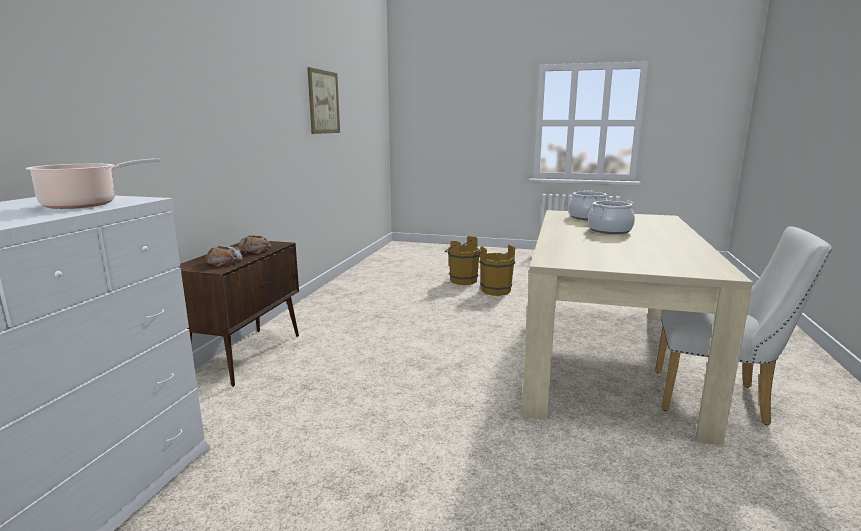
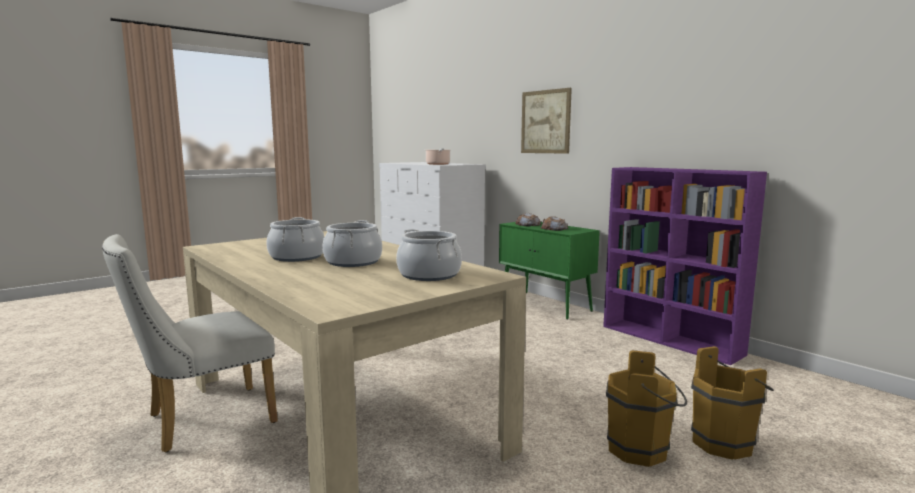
camera: 125 degrees right, 5 degrees down
(248, 355) = (545, 305): brown cabinet -> green cabinet
(322, 299) = (671, 340): none -> purple bookcase
(323, 102) = (796, 95): picture -> picture (545, 122)
(641, 241) = (297, 257): none -> cooking pot

